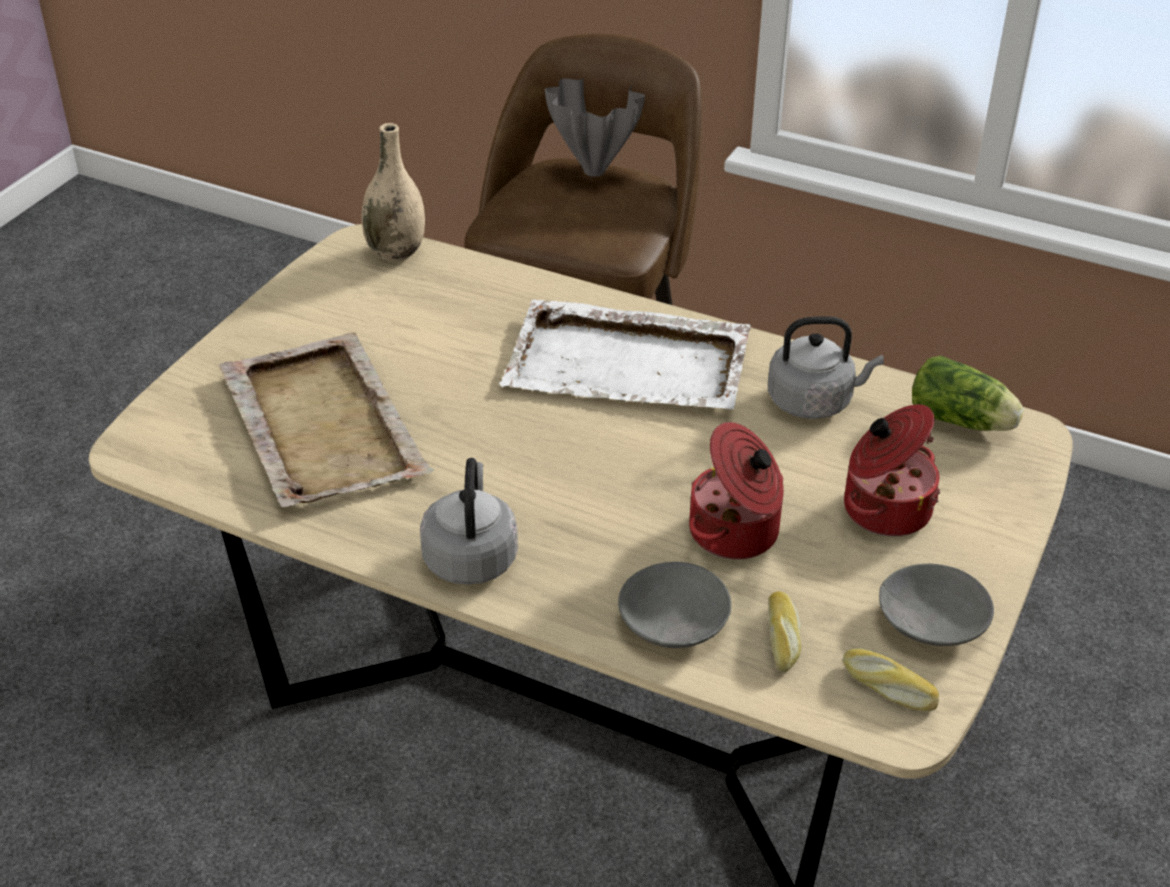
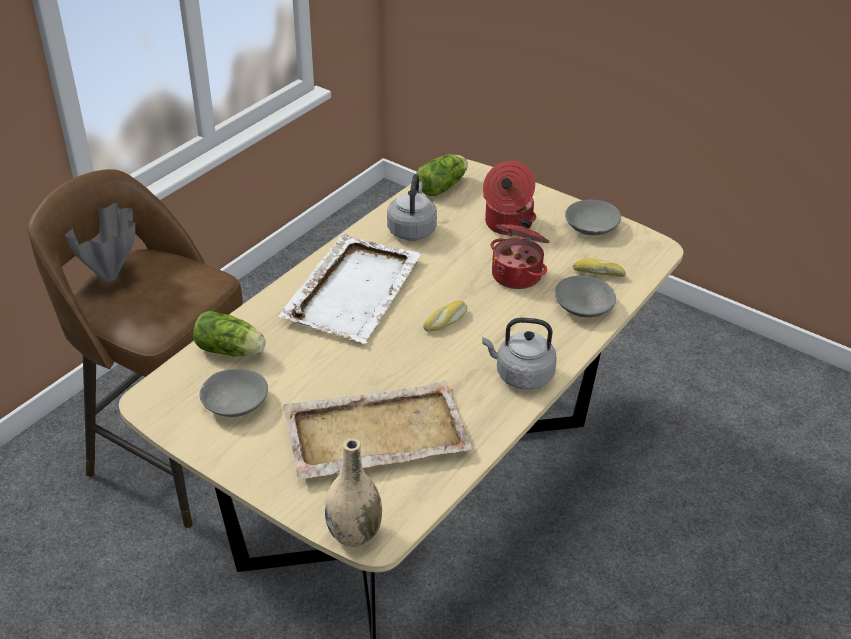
camera: 80 degrees left, 0 degrees up
(368, 303) = (235, 402): none -> grey bowl
(396, 252) = (172, 383): beige vase -> beige vase (354, 533)
(466, 284) = (232, 351): none -> lettuce
(887, 688) = (634, 248): bread -> bread (446, 321)

